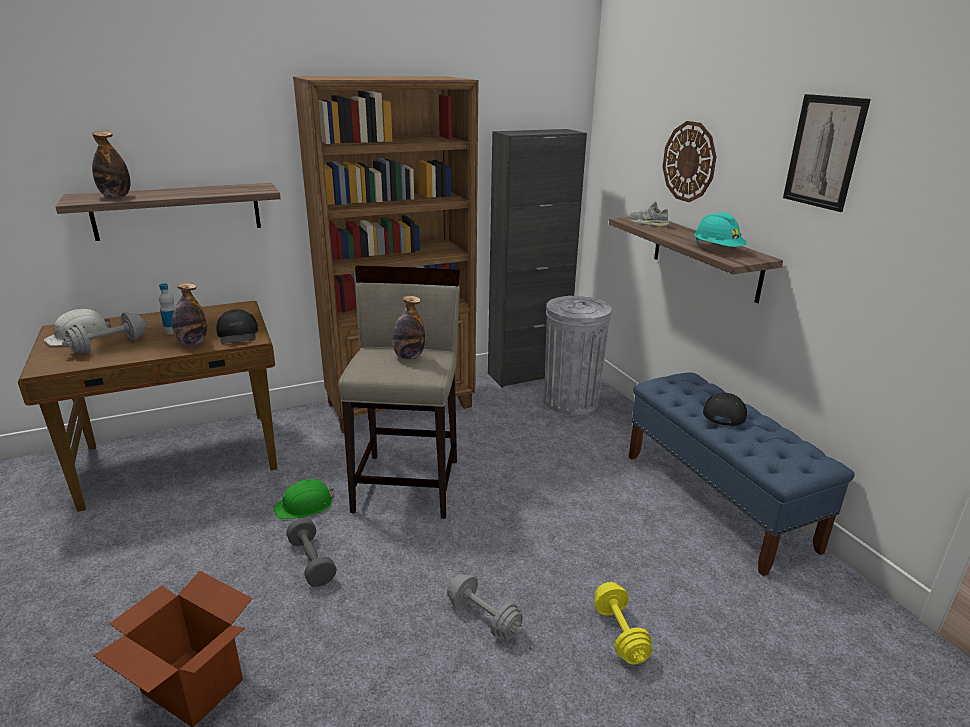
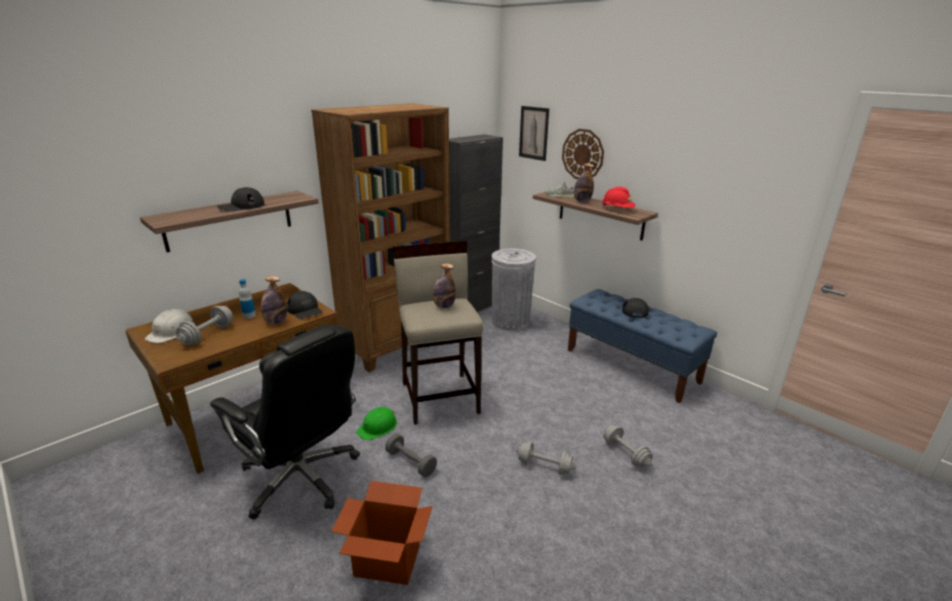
camera: 20 degrees left, 0 degrees up
(116, 196) = (191, 214): bottle -> bottle (582, 201)
(176, 546) = (301, 477): none -> black office chair
(181, 193) = (241, 206): none -> black cap
(620, 634) = (625, 454): yellow dumbbell -> grey dumbbell
(717, 249) = (617, 210): turquoise hard hat -> red hard hat
(824, 152) = (680, 148): picture -> picture (534, 133)

